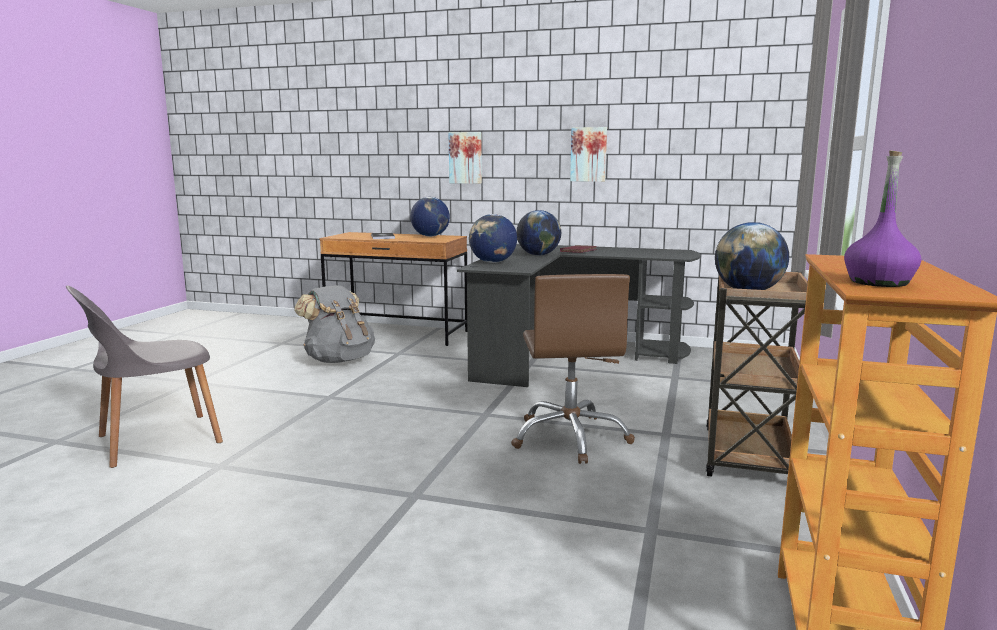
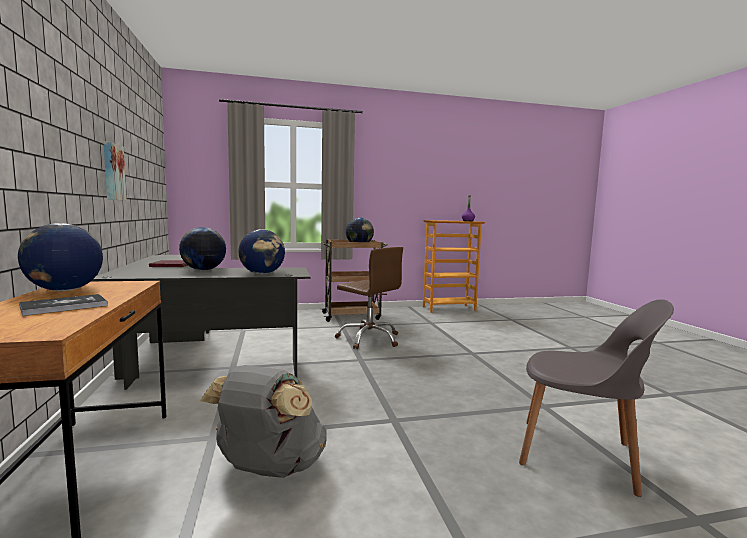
camera: 120 degrees left, 5 degrees down
(466, 158) = (35, 160): picture -> none
(570, 437) = (369, 339): brown office chair -> brown office chair turned 75 degrees clockwise

